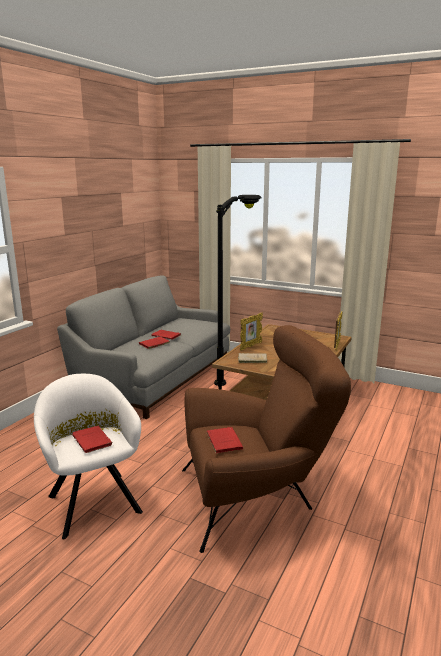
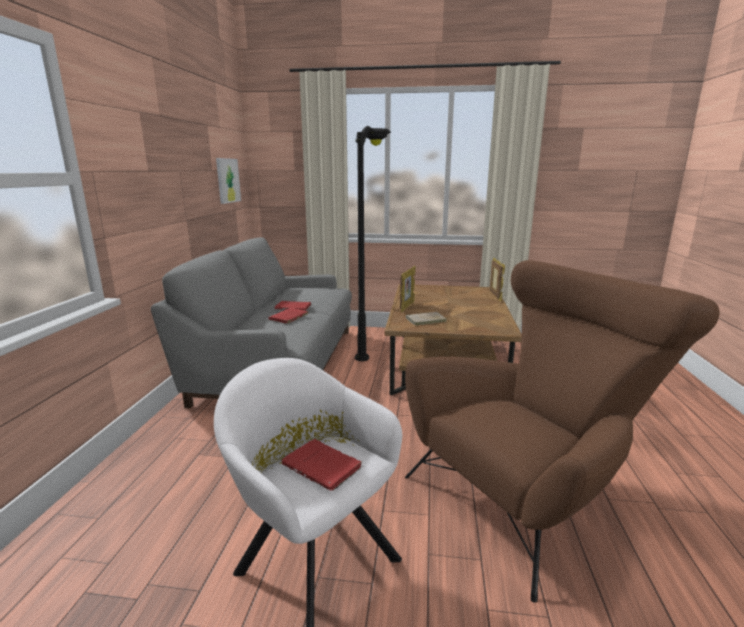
camera: 20 degrees left, 0 degrees up
(138, 231) = (228, 180): none -> picture
(224, 441) = (503, 425): red book -> none

